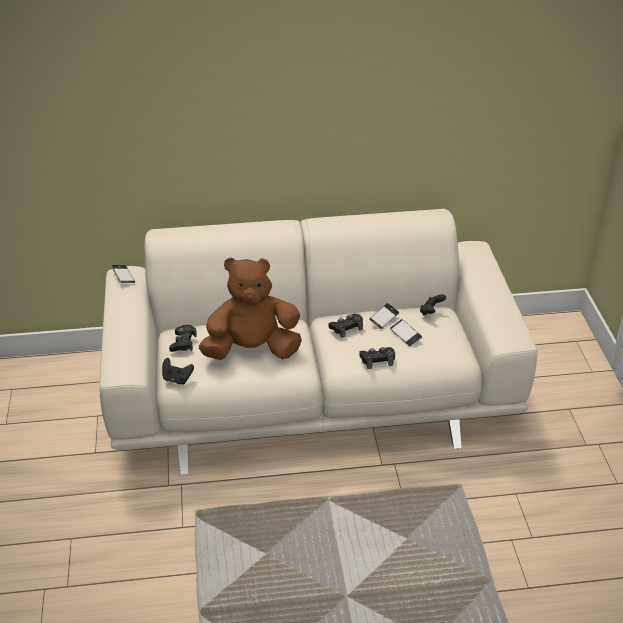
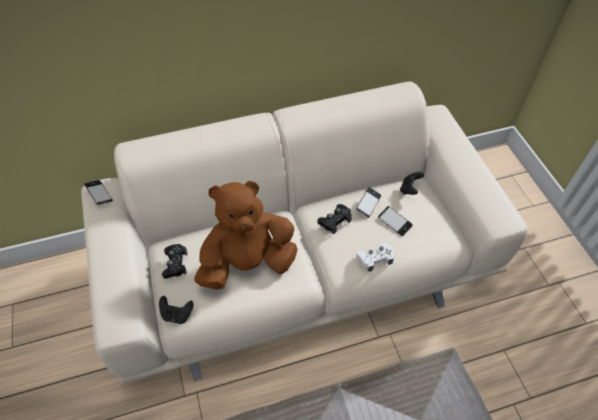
camera: 10 degrees left, 15 degrees up
(377, 360) = (375, 258): black game controller -> white game controller

